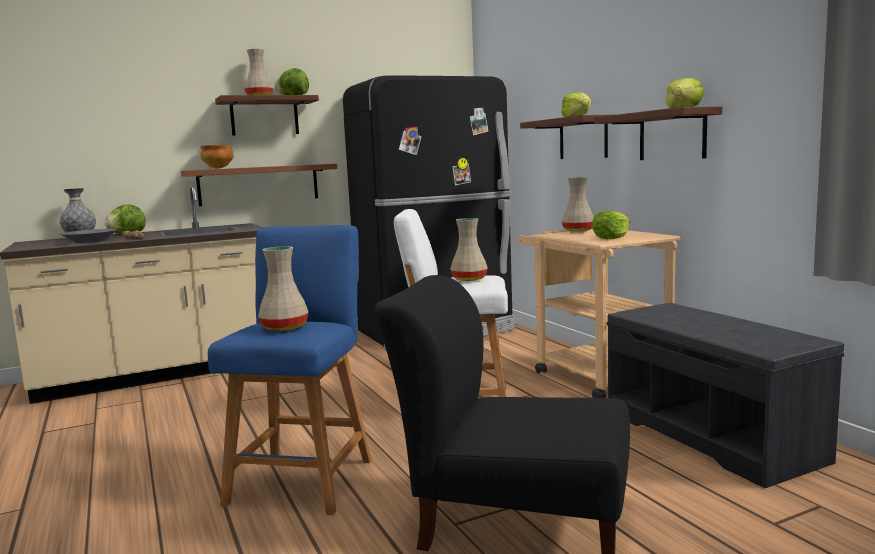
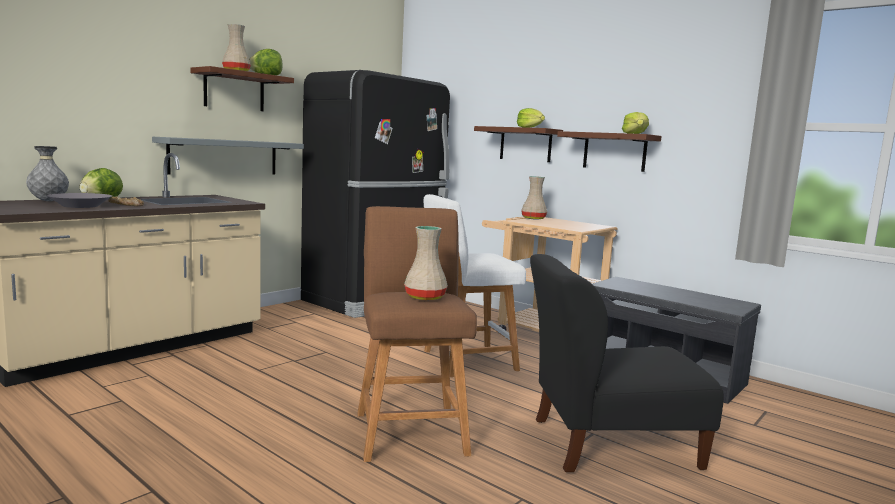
camera: 25 degrees left, 0 degrees up
(219, 168) = (194, 138): bowl -> none
(259, 184) = (224, 157): brown shelf -> grey shelf
(304, 478) = (410, 430): blue stool -> brown stool
(470, 279) = (486, 256): beige vase -> none
(611, 238) = (574, 226): lettuce -> none

